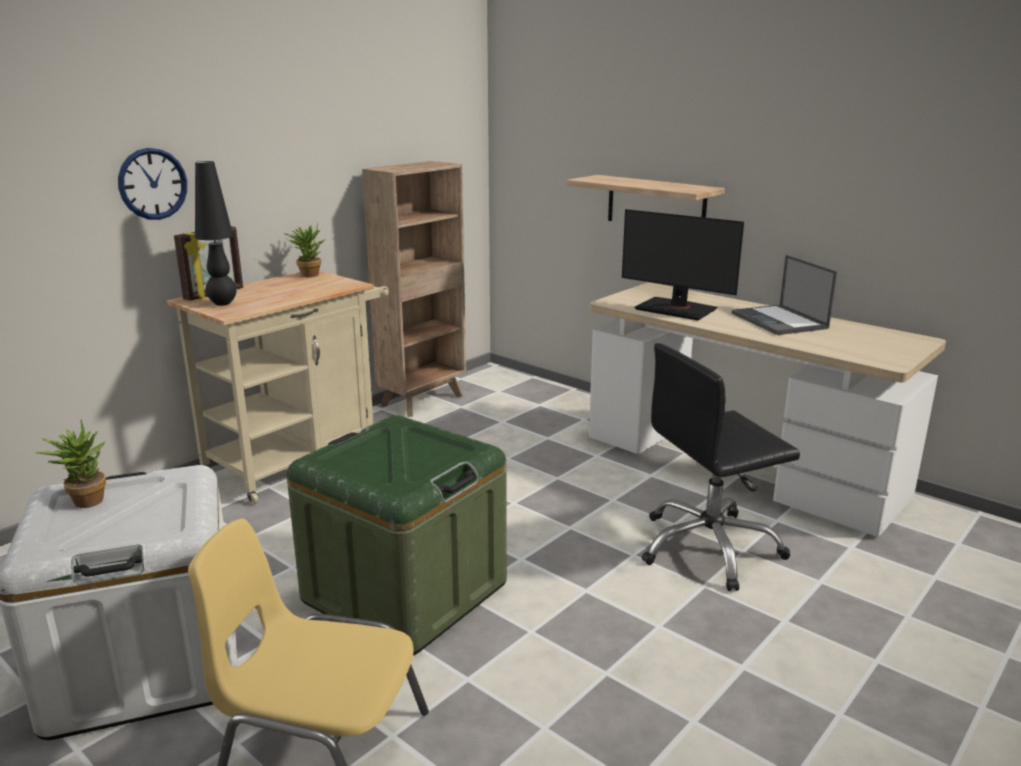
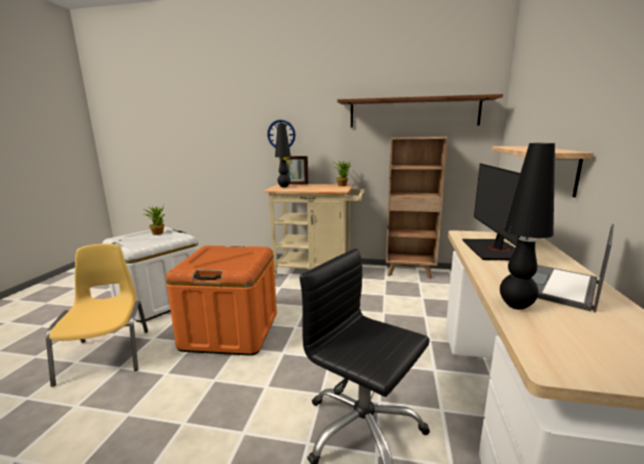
camera: 60 degrees right, 5 degrees down
(386, 123) = (413, 113): none -> brown shelf
(405, 591) = (230, 331): green storage box -> orange storage box
(802, 342) = (515, 306): none -> black table lamp

